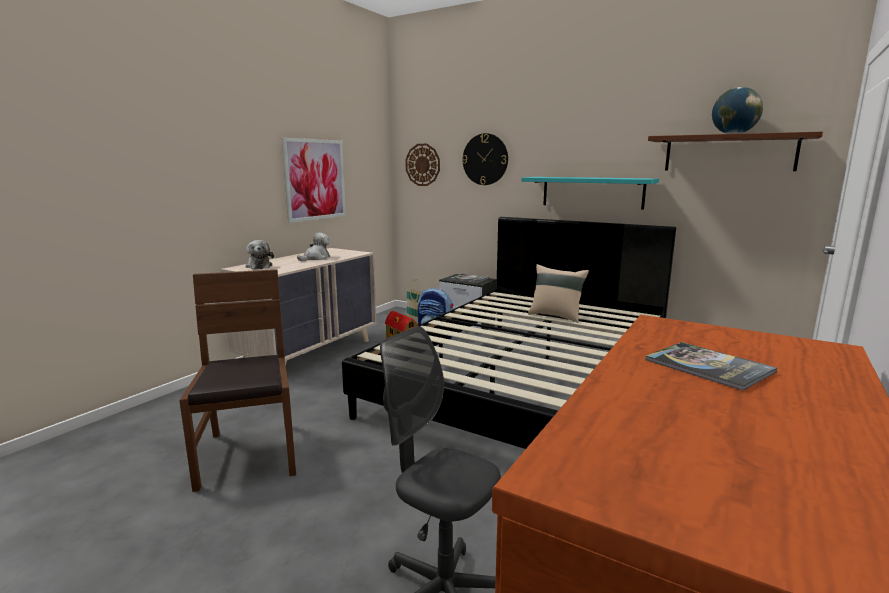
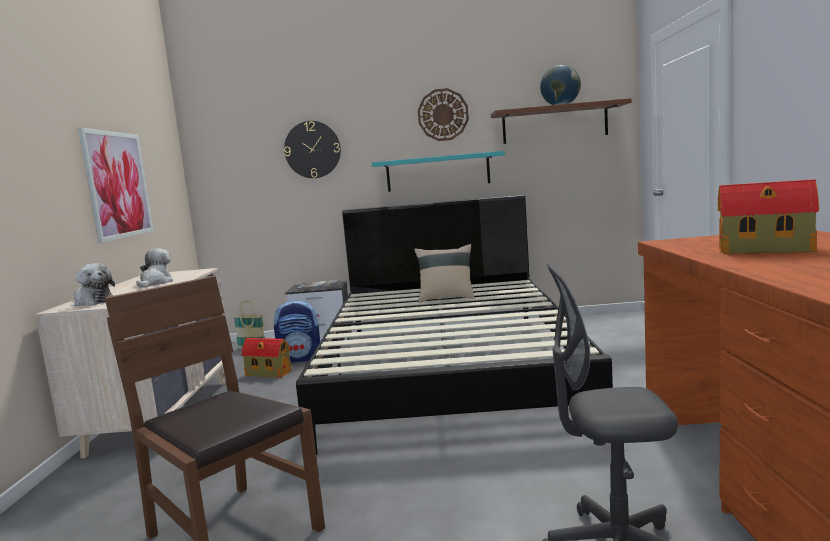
camera: 30 degrees left, 5 degrees down
(422, 165) = (229, 163): wall clock -> wall clock (443, 115)
(708, 366) = (767, 250): book -> toy house

